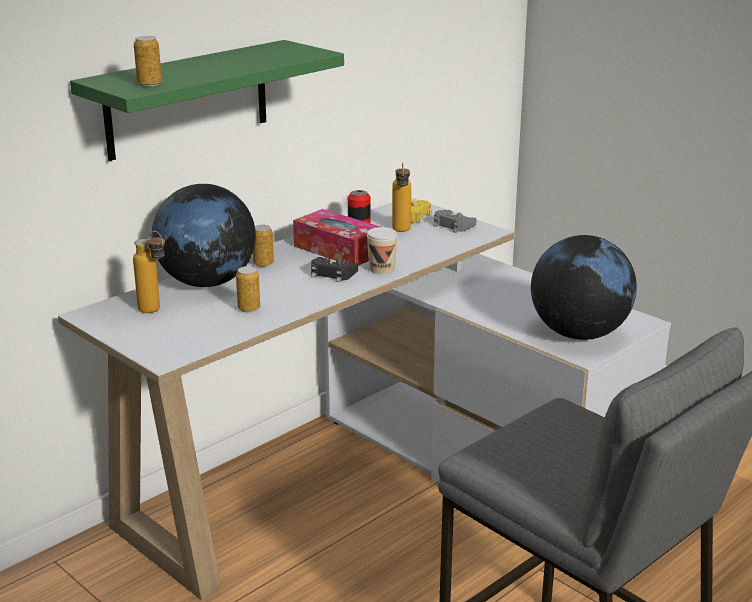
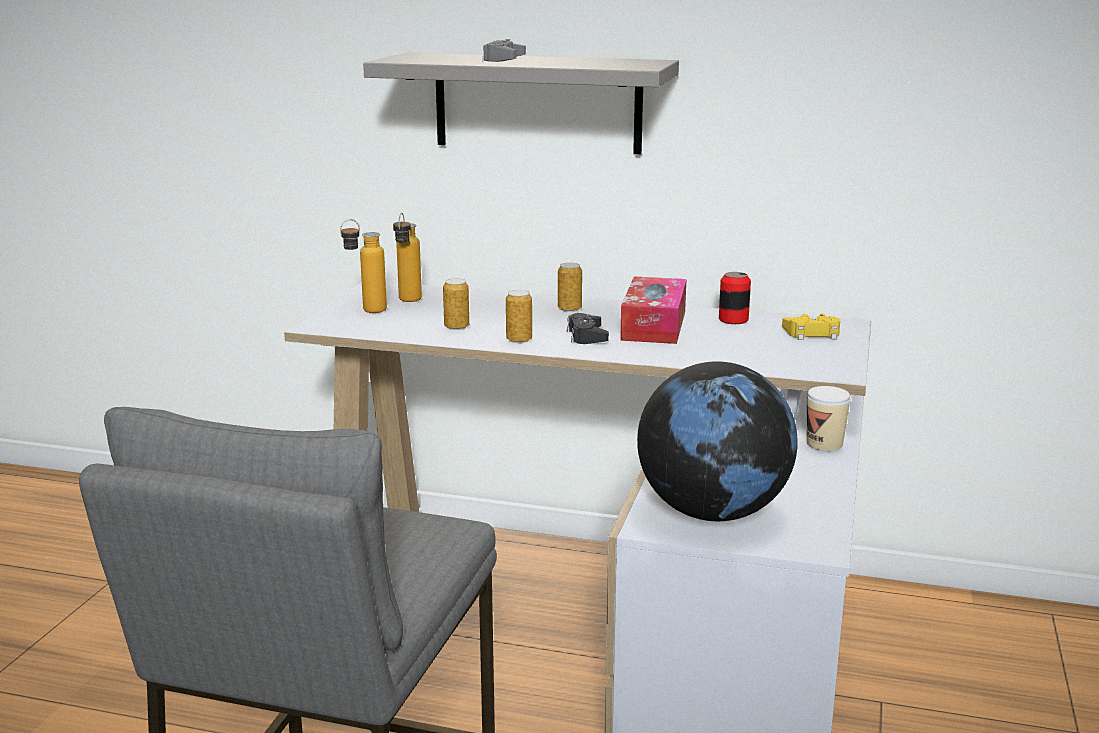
camera: 60 degrees right, 5 degrees down
(149, 84) = (420, 60): can -> can (519, 340)
(187, 99) = (537, 103): green shelf -> grey shelf
(207, 282) = (494, 302): globe -> none
(382, 269) = (634, 351): cup -> cup (824, 444)
(401, 232) = (754, 338): bottle -> bottle (365, 312)
(452, 225) = (821, 354): grey game controller -> grey game controller (503, 59)

